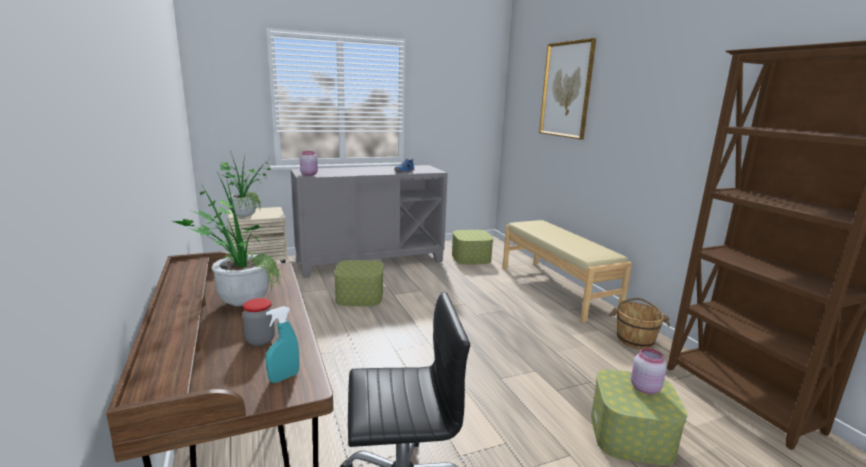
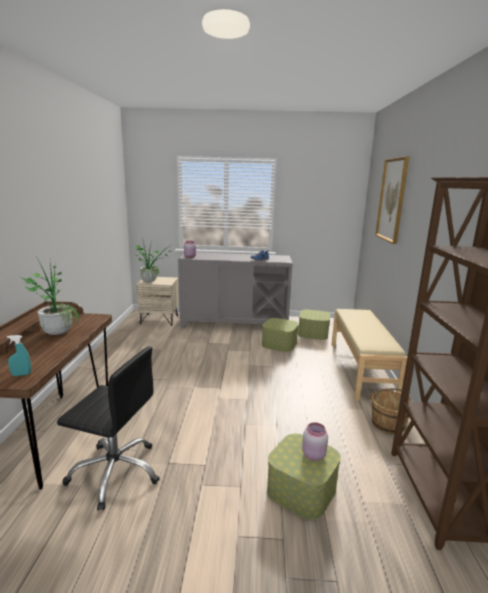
camera: 25 degrees right, 0 degrees up
(260, 340) = (37, 354): jar -> none
(359, 296) = (204, 347): storage box -> storage box (279, 344)

